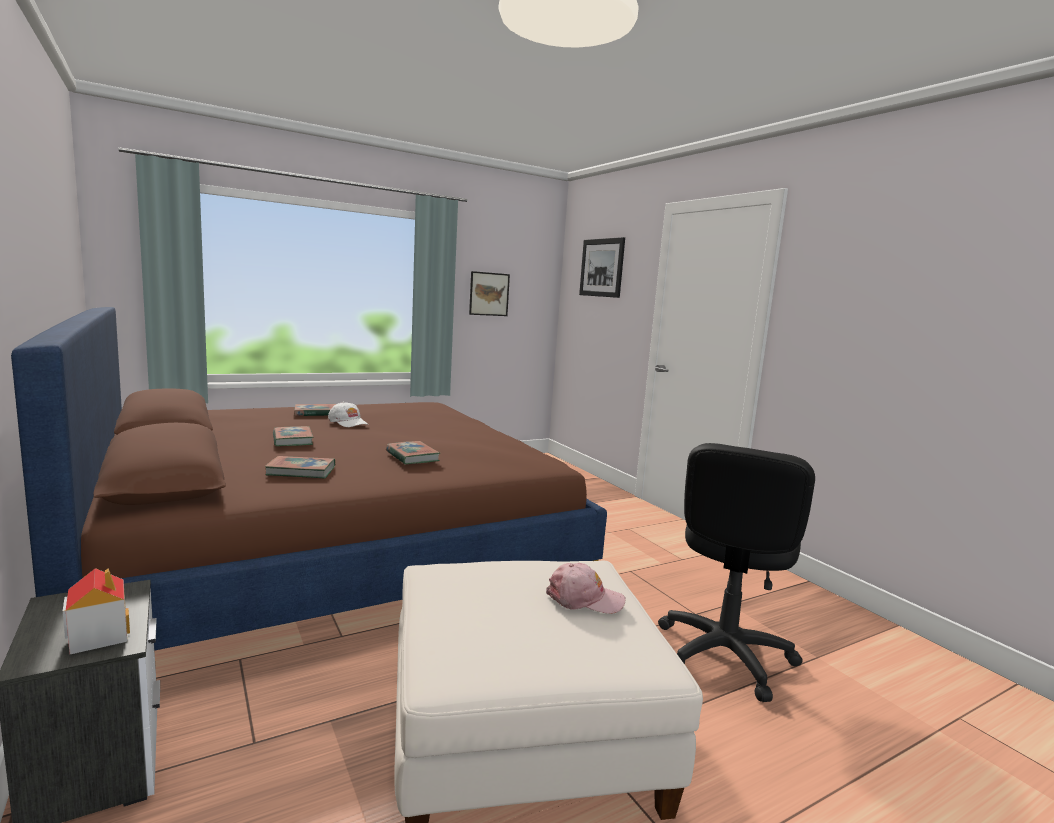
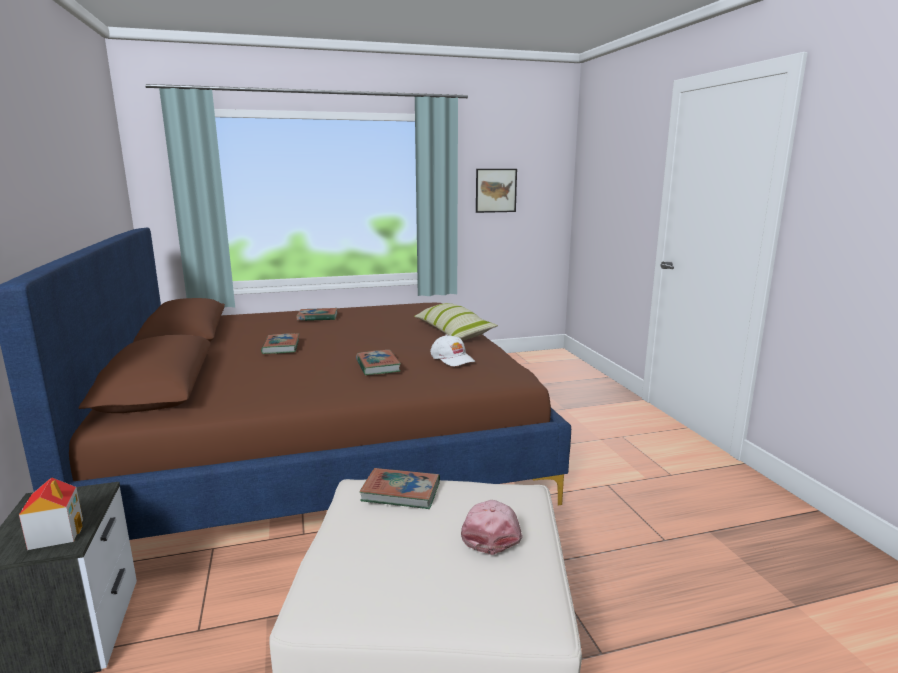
camera: 15 degrees right, 5 degrees up
(301, 471) = (270, 381): book -> book (401, 492)
(348, 422) = (340, 327): white cap -> white cap (452, 358)
(468, 428) = (453, 332): none -> pillow
(584, 598) = (491, 531): pink cap -> pink cap turned 105 degrees counterclockwise
(601, 267) = (611, 155): picture -> none
(723, 655) = (680, 591): black office chair -> none

